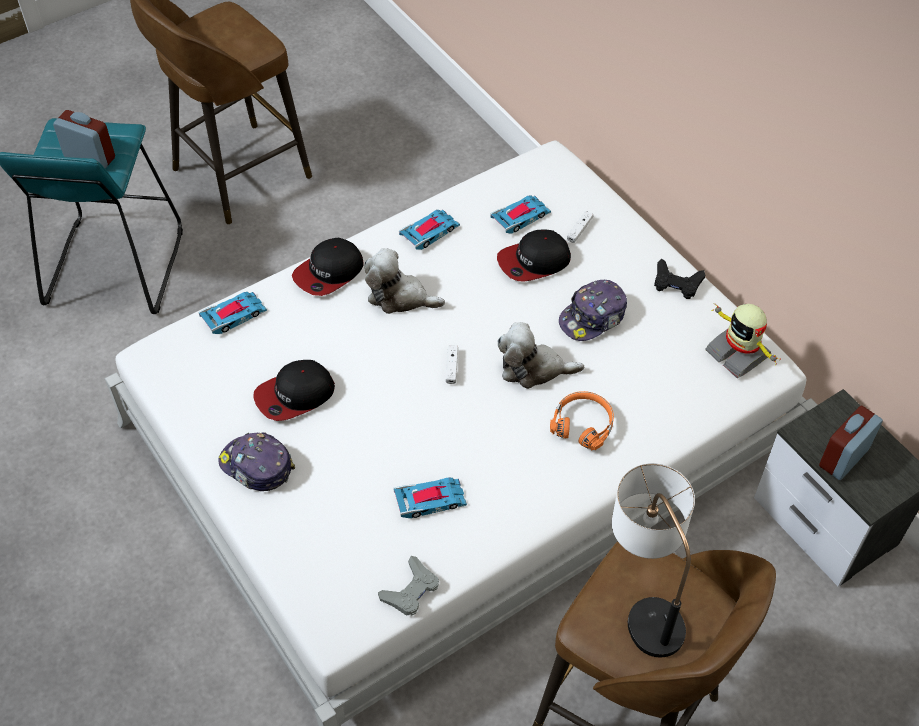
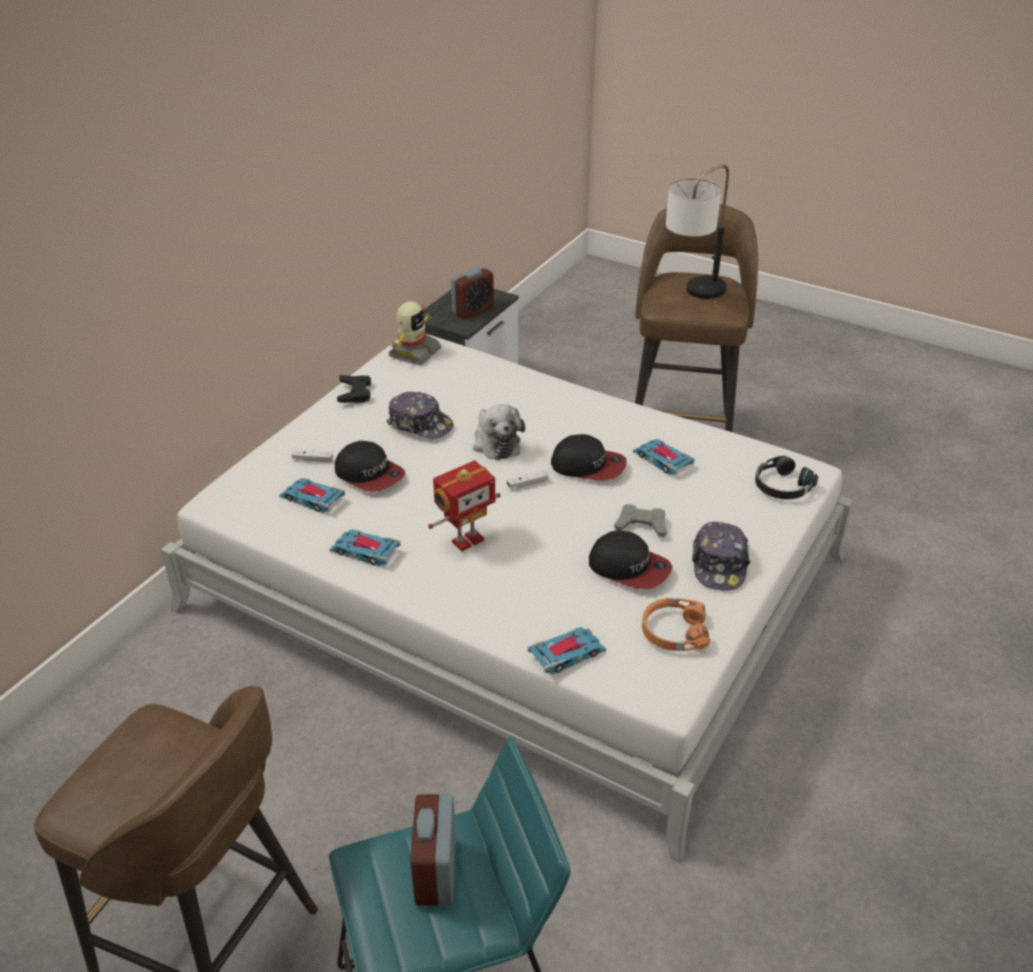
camera: 115 degrees left, 15 degrees down
(234, 315) = (567, 654): toy car -> toy car turned 120 degrees clockwise
(326, 586) = (782, 486): none -> black headphones
(329, 272) = (463, 603): cap -> cap (588, 466)
(400, 297) = (466, 540): plush toy -> toy robot
(411, 590) = (743, 446): grey game controller -> grey game controller (641, 525)
(583, 424) = (532, 406): orange headphones -> orange headphones (673, 631)
(843, 458) = (473, 310): alarm clock -> alarm clock turned 60 degrees counterclockwise

